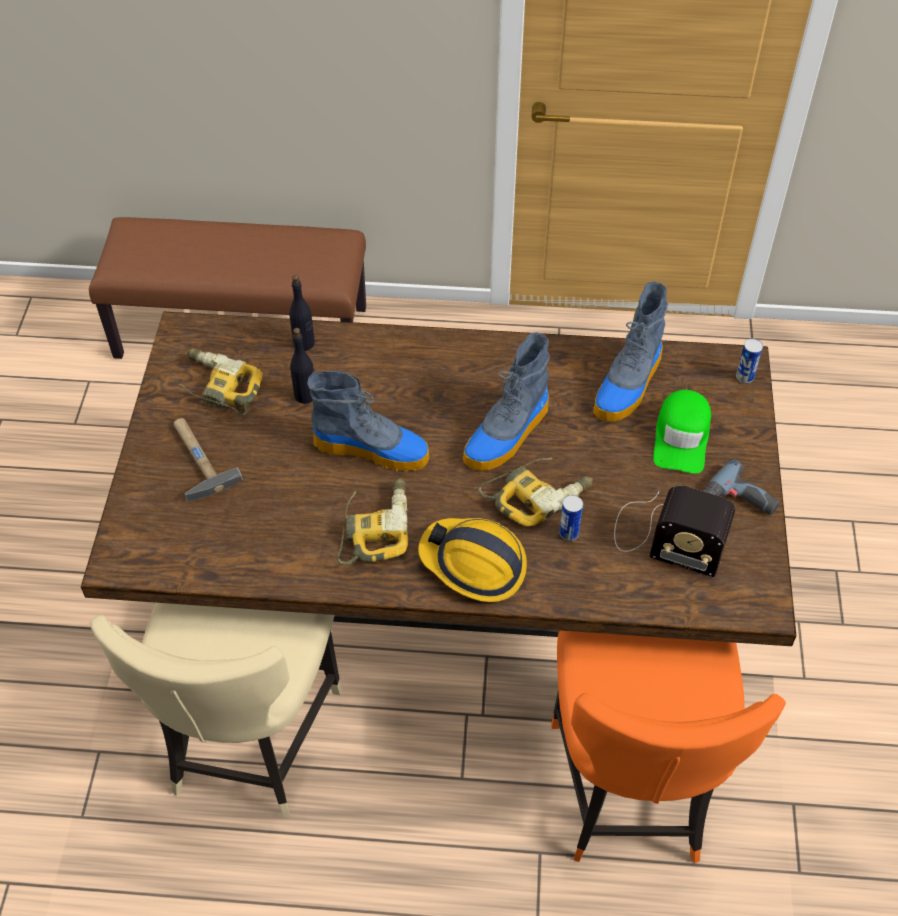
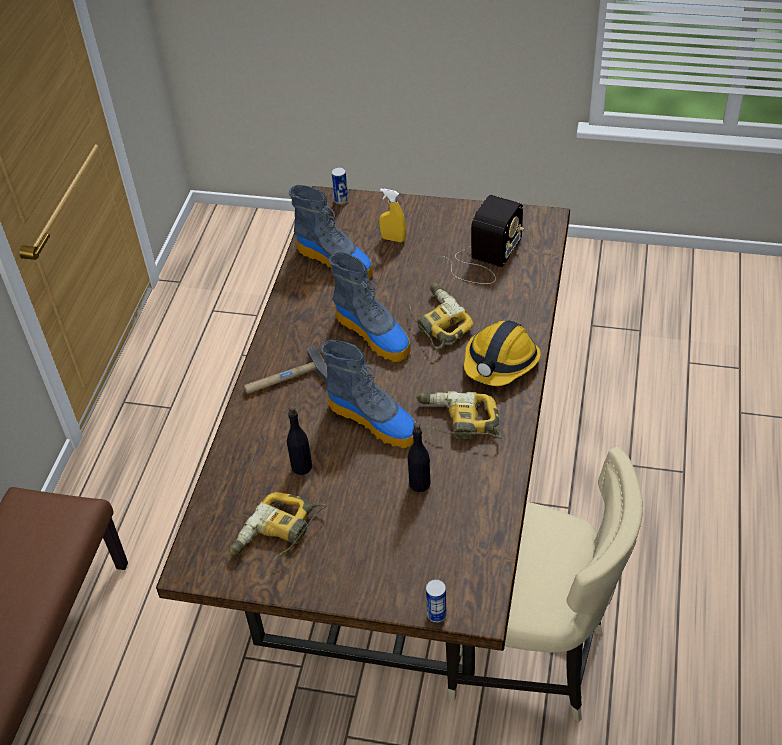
camera: 80 degrees left, 5 degrees down
(196, 459) = (364, 551): hammer -> hammer (286, 380)
(304, 343) = (235, 467): black bottle -> black bottle (420, 483)
(372, 449) = (374, 420): boot -> boot turned 105 degrees clockwise
(569, 533) = (476, 307): can -> can (436, 615)
(630, 793) = (583, 408): orange chair -> none
(681, 437) = (393, 239): green cap -> yellow spray bottle
(737, 502) = (458, 219): power drill -> none

